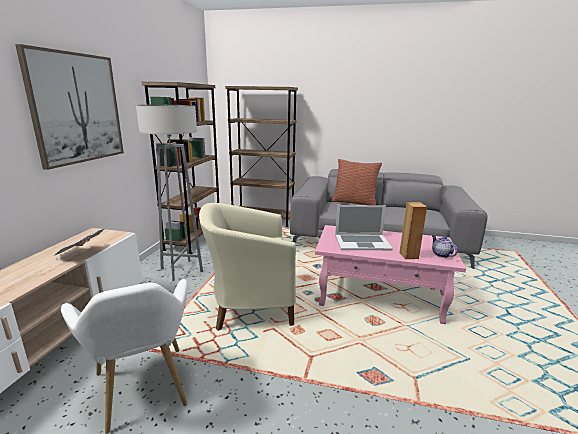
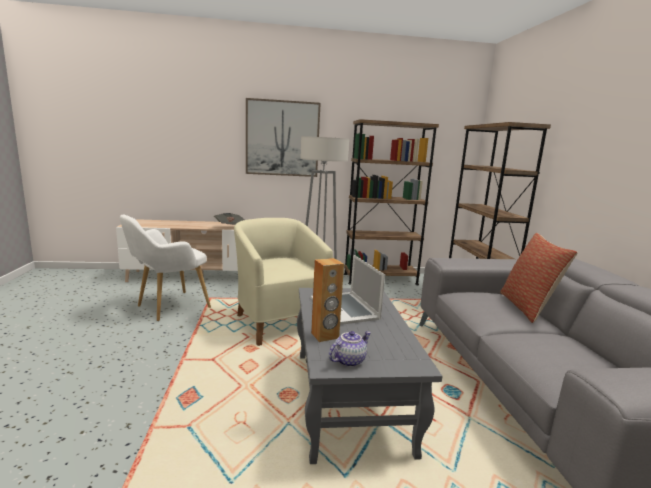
camera: 70 degrees right, 5 degrees down
(380, 297) = (349, 399): pink coffee table -> grey coffee table

